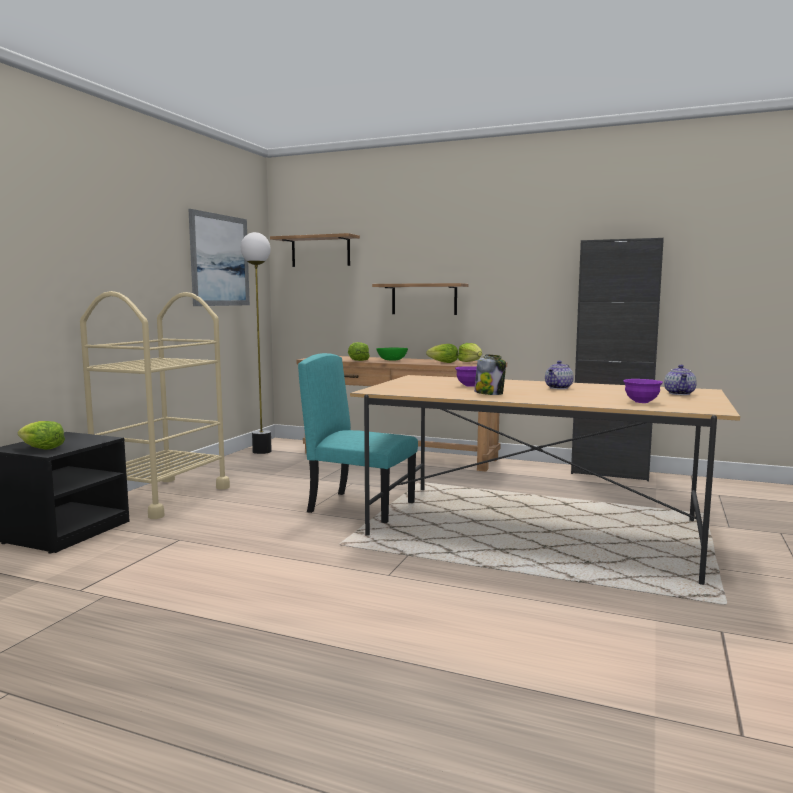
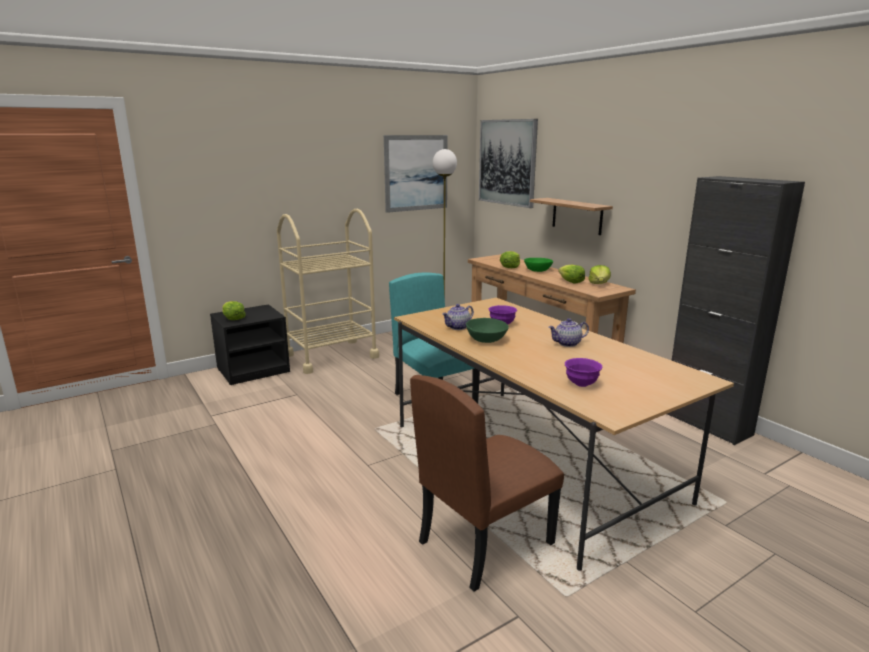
camera: 35 degrees right, 10 degrees up
(320, 251) = (507, 162): shelf -> picture
(489, 393) = (486, 340): jar -> green bowl
(605, 593) = (485, 542): none -> brown chair
(680, 393) = (660, 380): teapot -> teapot (458, 327)

